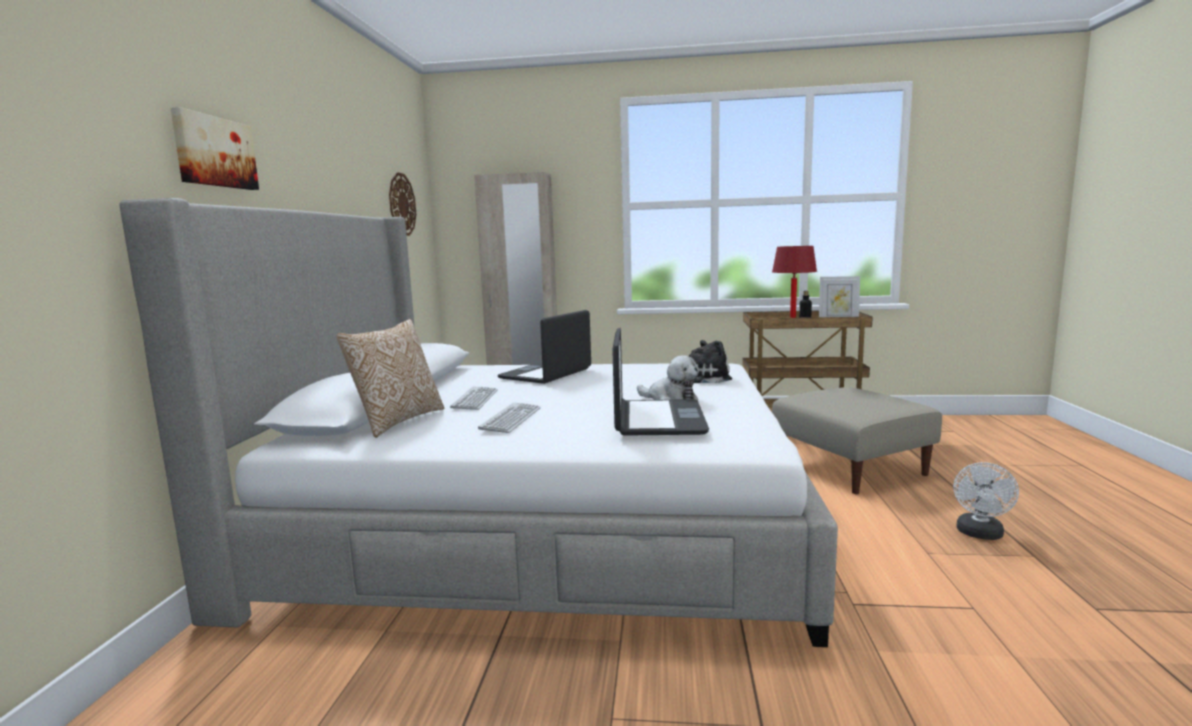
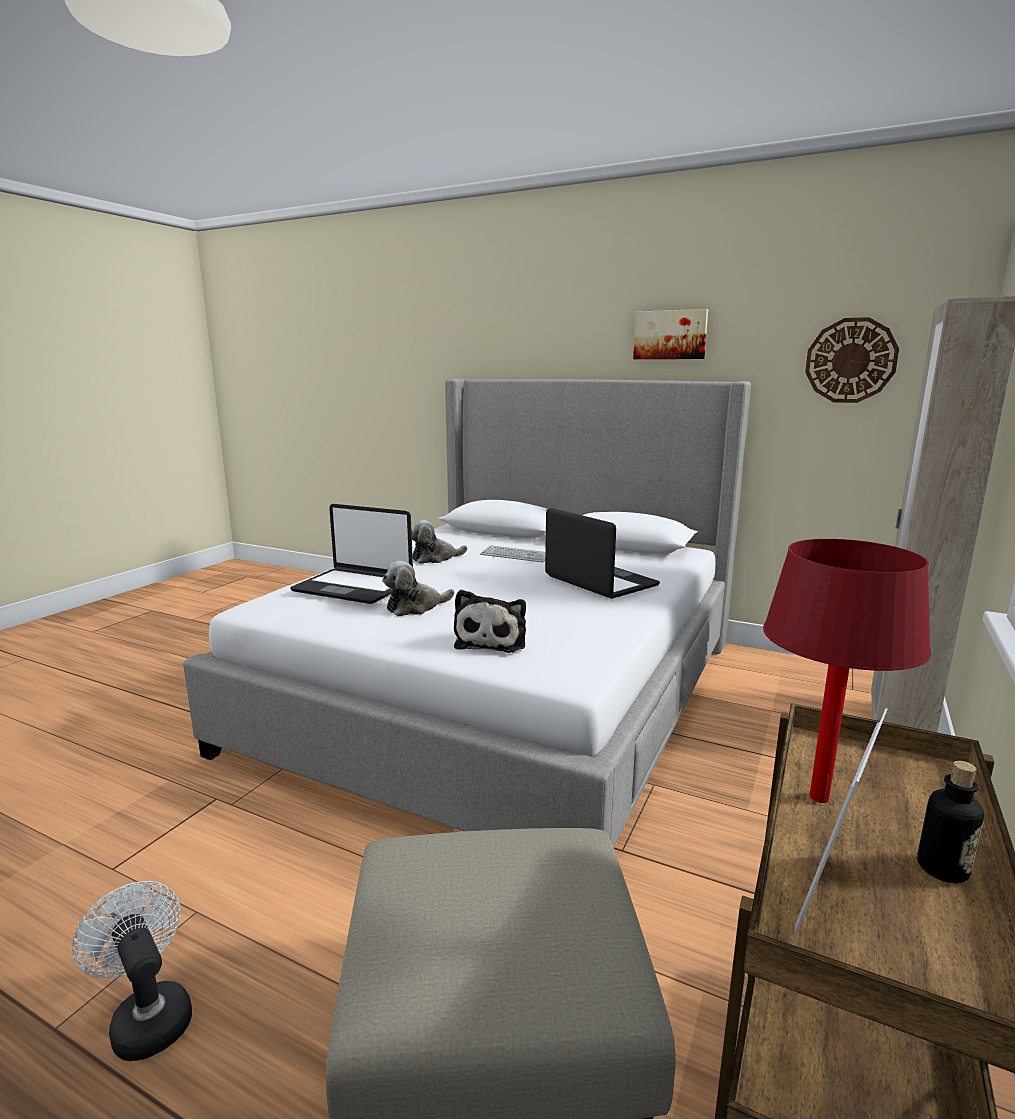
camera: 110 degrees right, 5 degrees up
(214, 152) = (533, 343): picture -> picture (670, 335)
(397, 421) = (478, 538): pillow -> none
(511, 419) = (435, 558): keyboard -> plush toy

